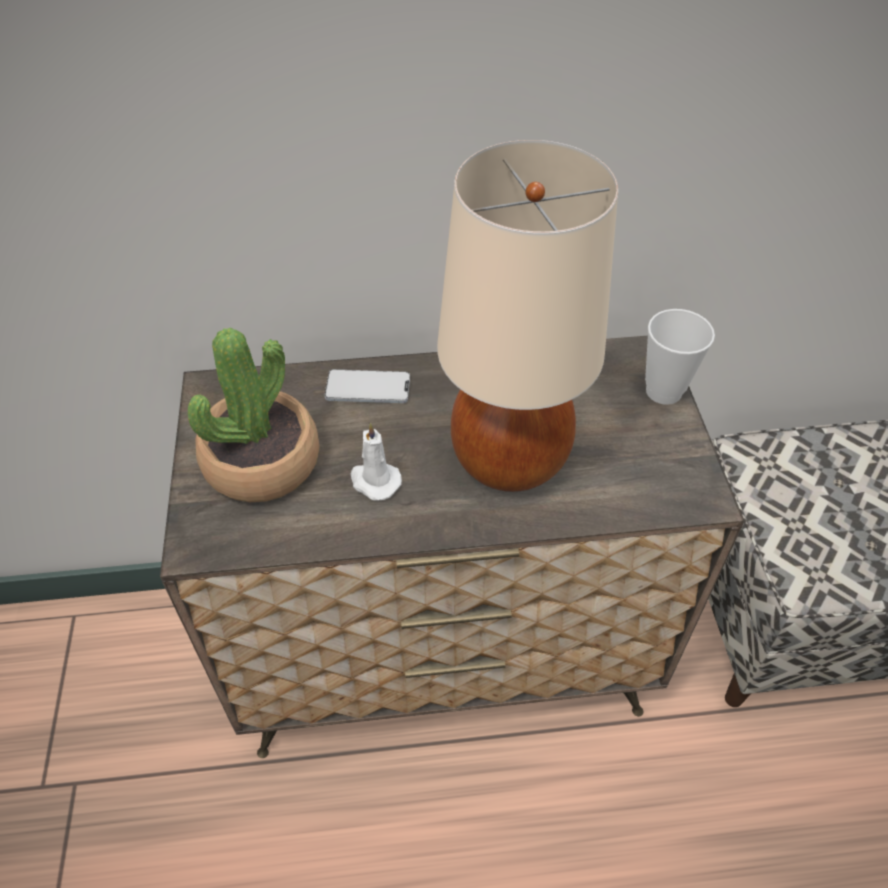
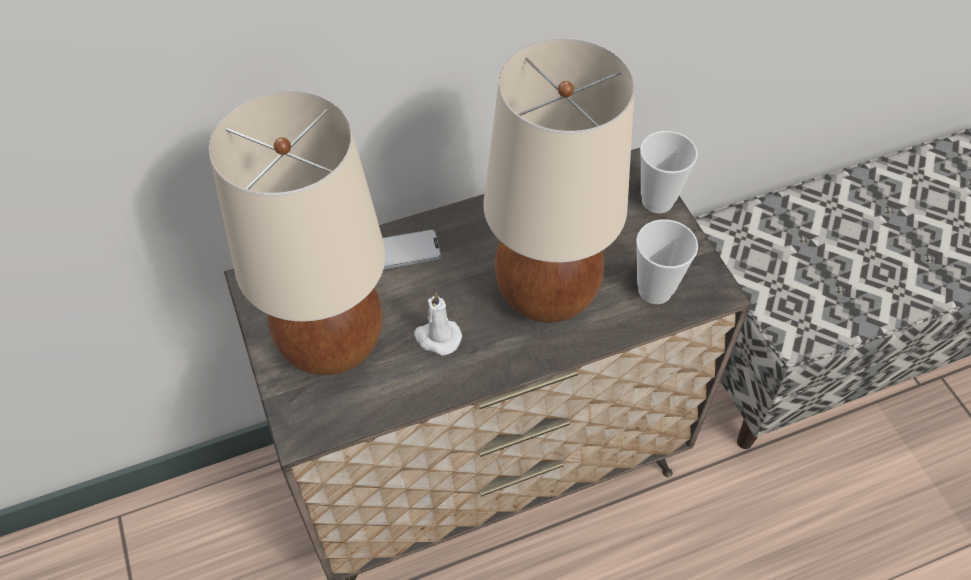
camera: 15 degrees left, 5 degrees up
(262, 461) = (331, 341): potted plant -> beige table lamp
(633, 483) = (655, 290): none -> cup

